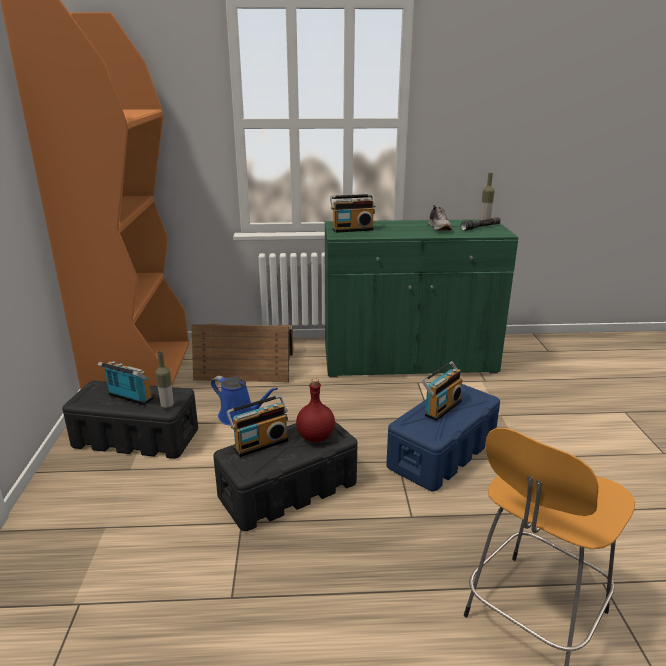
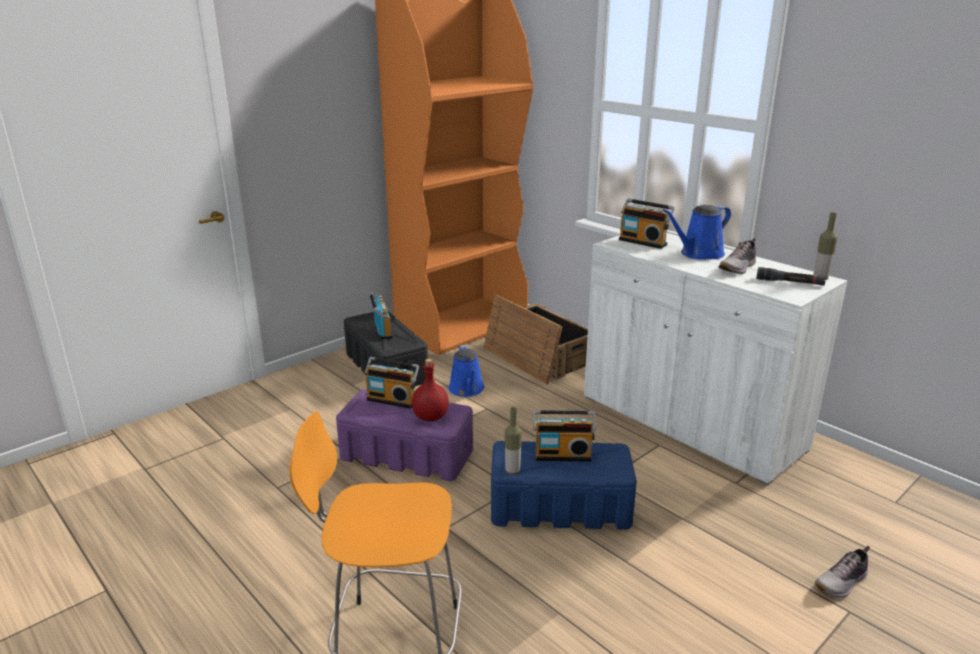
camera: 50 degrees right, 0 degrees up
(167, 406) = (391, 347): bottle -> bottle (512, 471)
(289, 490) = (408, 455): black storage box -> purple storage box
(400, 227) = (698, 254): none -> blue watering can
(408, 361) = (690, 423): green cabinet -> white cabinet
(601, 400) = (842, 583): none -> shoe

